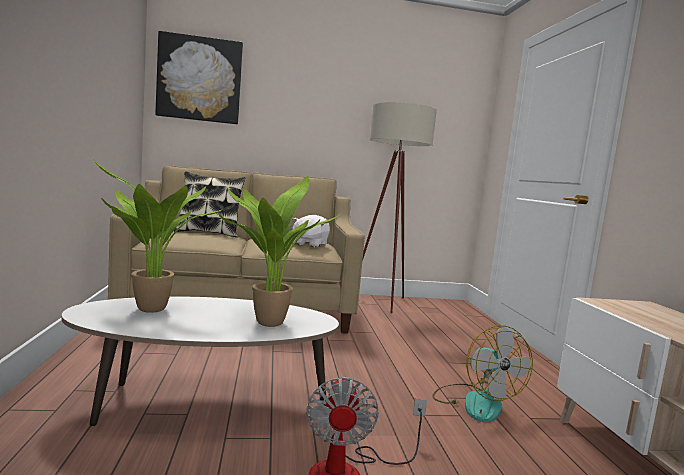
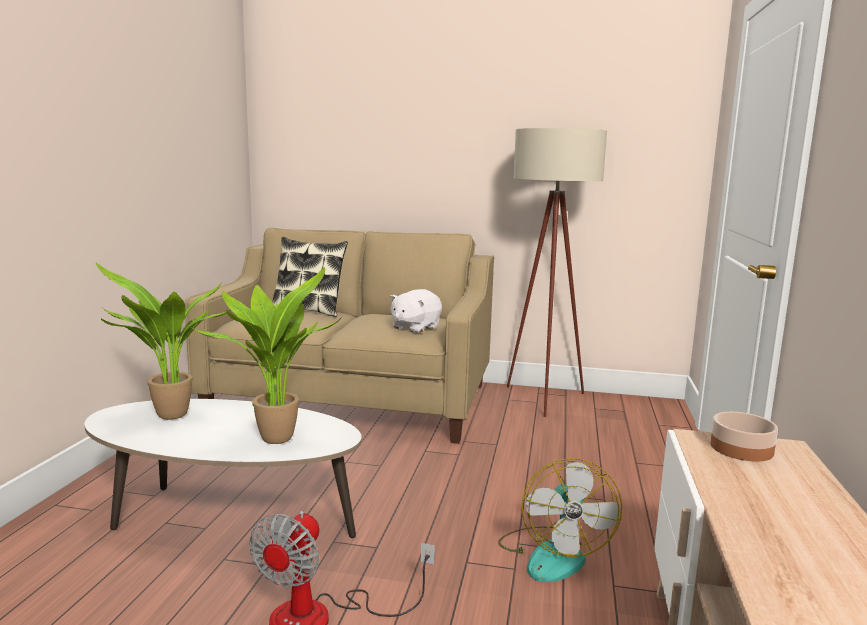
camera: 20 degrees right, 5 degrees up
(199, 79) = (306, 117): picture -> none
(629, 306) = (741, 448): none -> bowl

